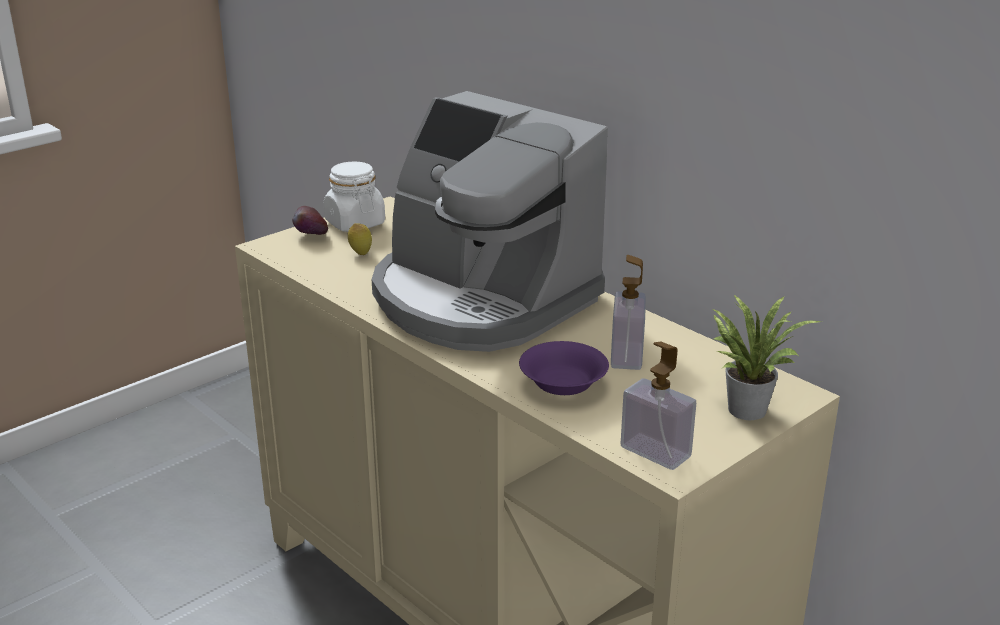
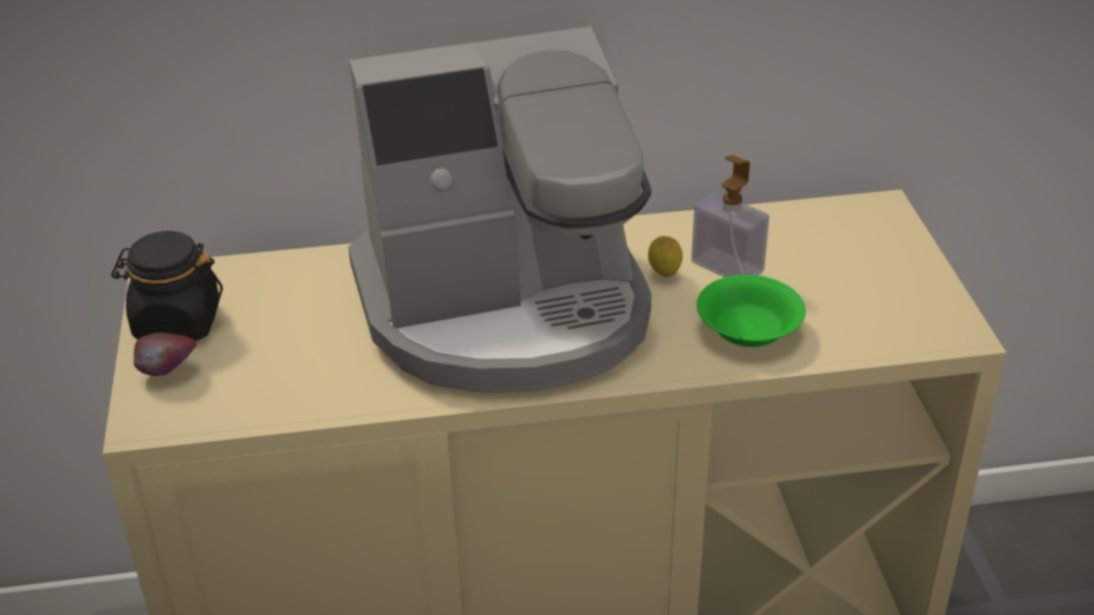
camera: 55 degrees left, 10 degrees up
(354, 223) = (177, 323): white jar -> black jar
(360, 254) = (275, 351): lemon -> lemon (664, 275)
(563, 384) = (747, 329): purple bowl -> green bowl
(655, 452) = (919, 329): soap dispenser -> none
(746, 407) = (882, 244): potted plant -> none

